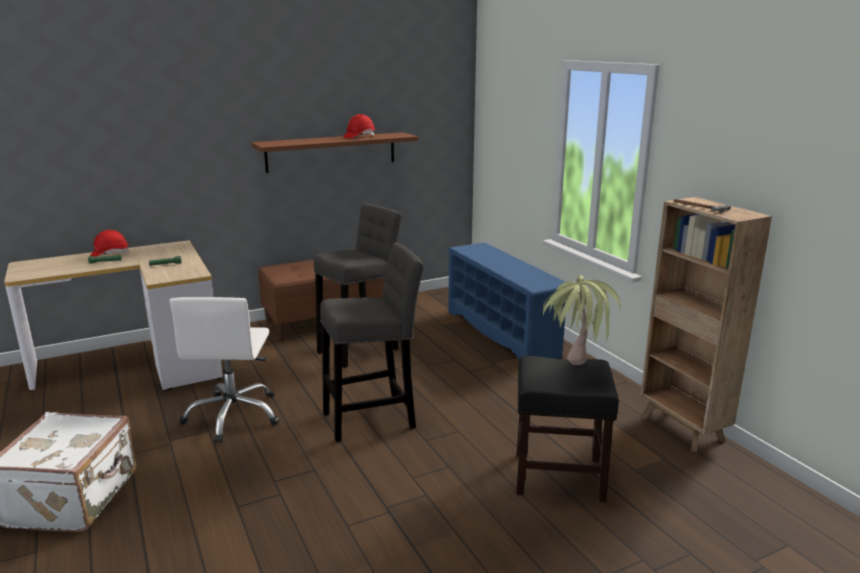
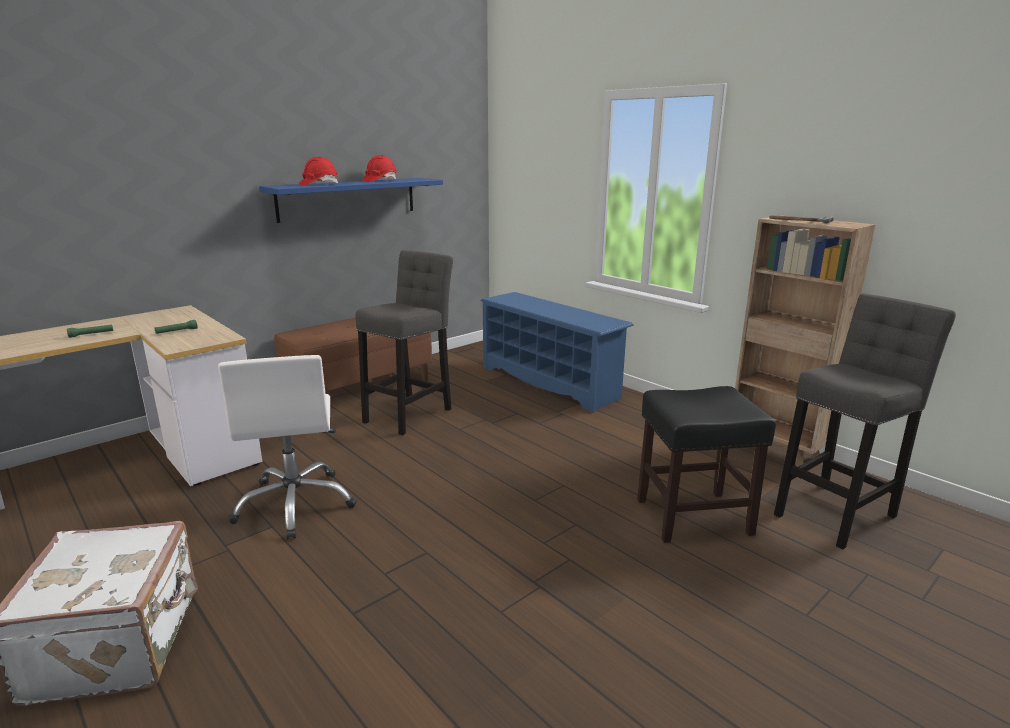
camera: 15 degrees left, 0 degrees up
(110, 254) = (92, 326): red hard hat -> red hard hat (319, 184)
(331, 152) = (348, 199): brown shelf -> blue shelf
(374, 419) = (465, 485): grey stool -> grey stool (837, 512)
(574, 373) = (715, 402): potted plant -> none

